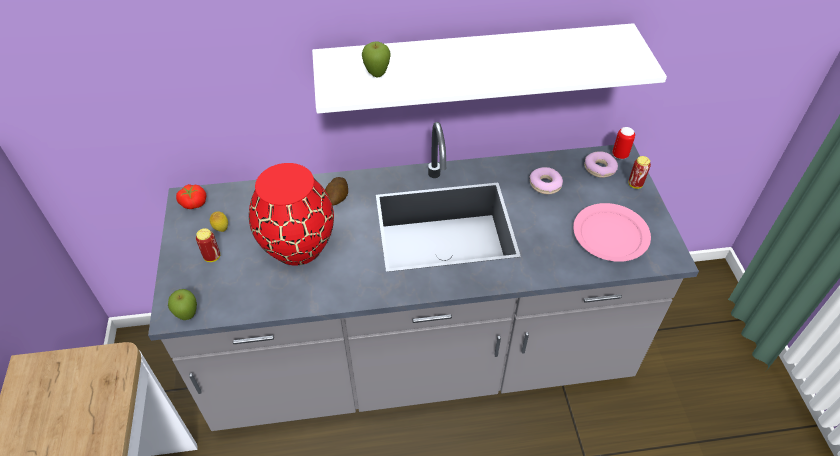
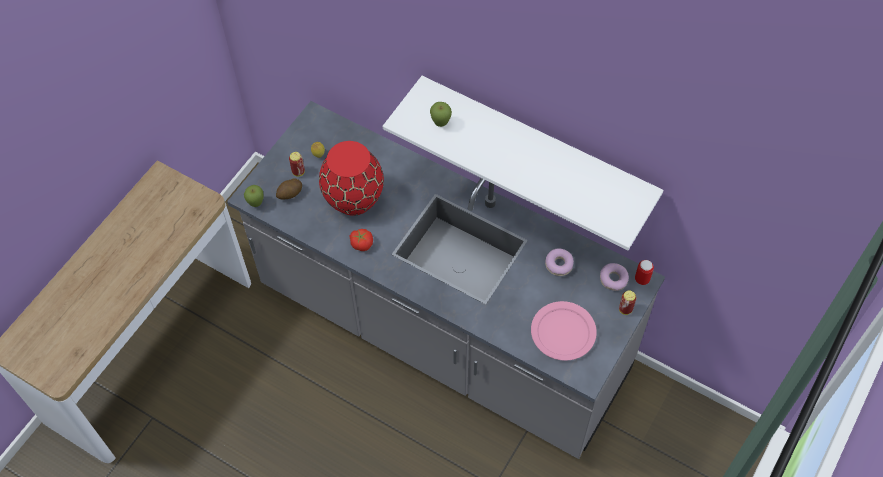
camera: 40 degrees right, 10 degrees up
(193, 202) = (317, 122): tomato -> tomato (361, 243)
(337, 198) = (408, 180): potato -> potato (290, 194)

